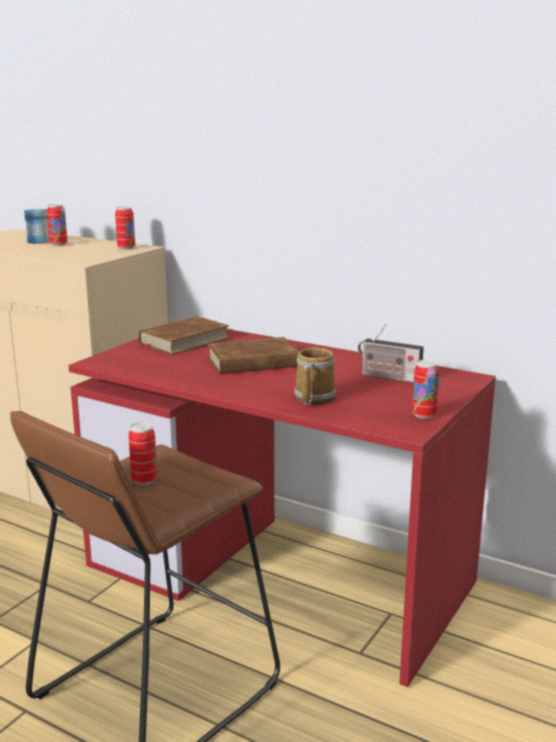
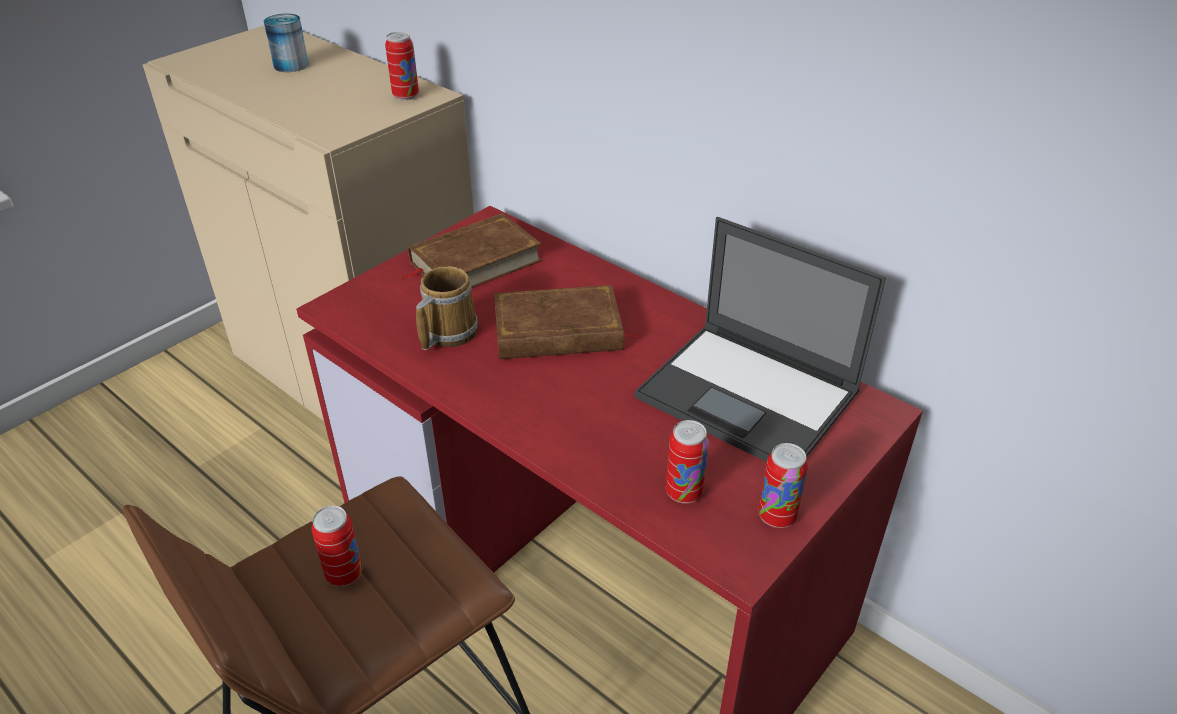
camera: 10 degrees right, 20 degrees up
(58, 244) = (314, 77): can -> can (684, 492)
(312, 398) = (617, 445): mug -> mug (446, 332)
(388, 377) = (749, 396): radio -> laptop

